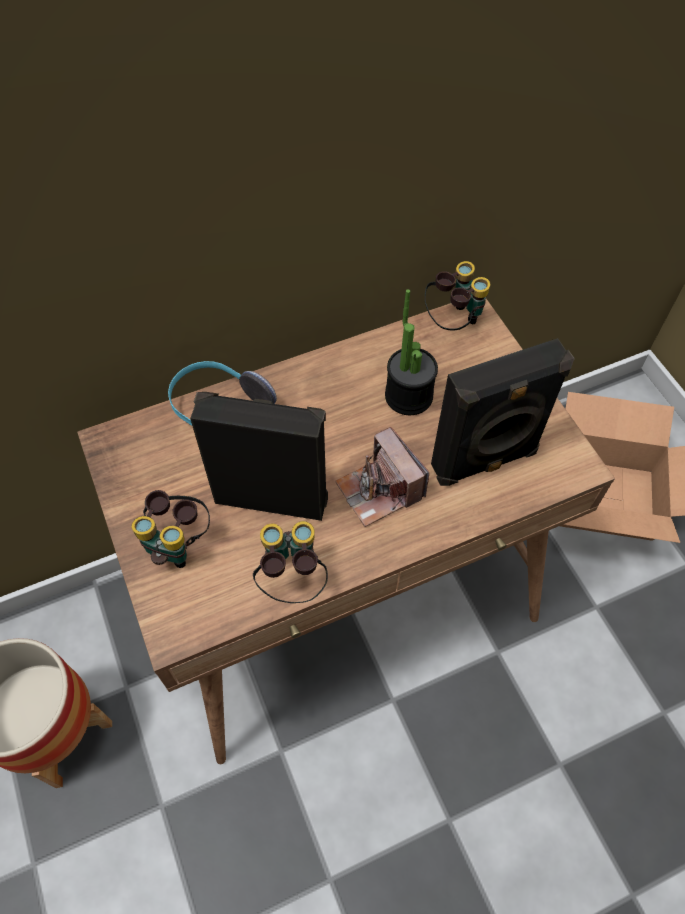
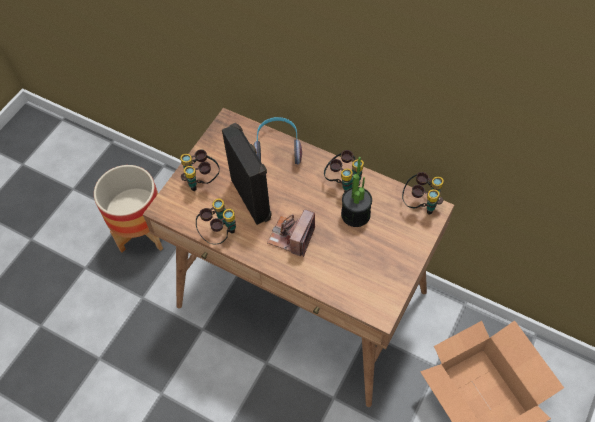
camera: 55 degrees right, 0 degrees up
(347, 375) = (344, 182): none -> binoculars
(485, 461) = (347, 270): black speaker -> none

